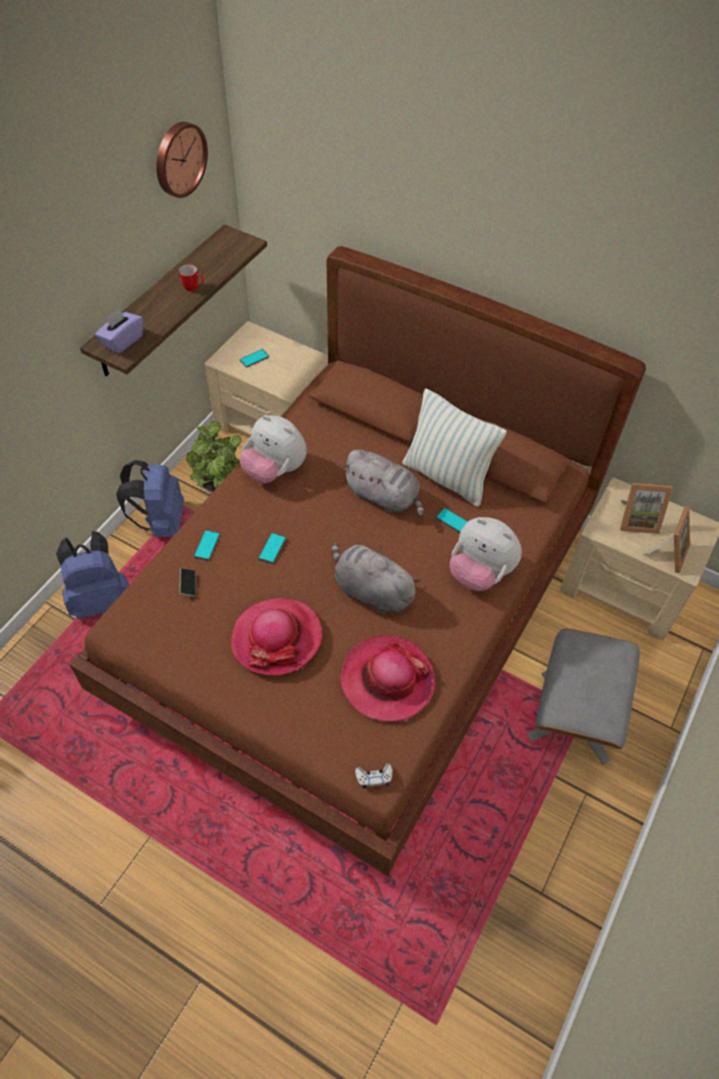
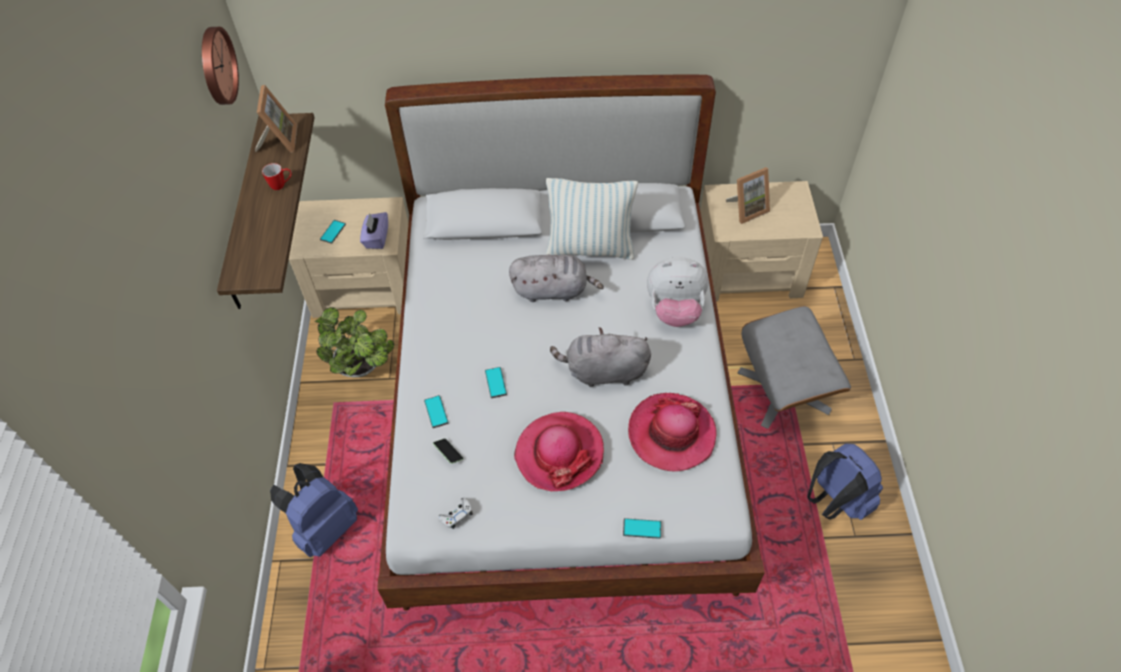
camera: 30 degrees left, 0 degrees up
(122, 341) = (254, 264): purple tissue box -> purple tissue box (376, 238)
(161, 522) = (327, 428): blue backpack -> blue backpack (835, 501)
(274, 470) = (443, 317): plush toy -> none
(358, 616) = (564, 410): brown bed -> white bed
(374, 777) = (719, 513): white game controller -> white game controller (456, 515)
(452, 521) = (622, 280): phone -> phone (642, 528)
(668, 553) = (786, 223): picture frame -> picture frame (279, 140)

